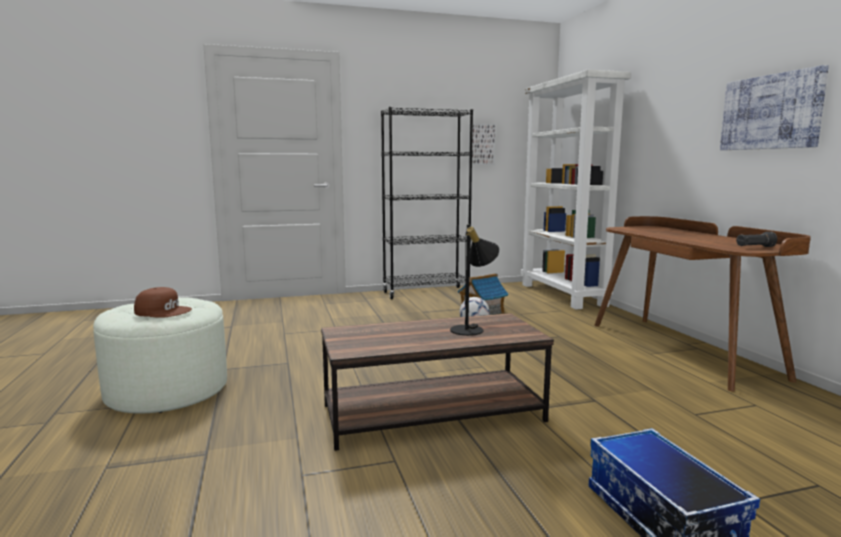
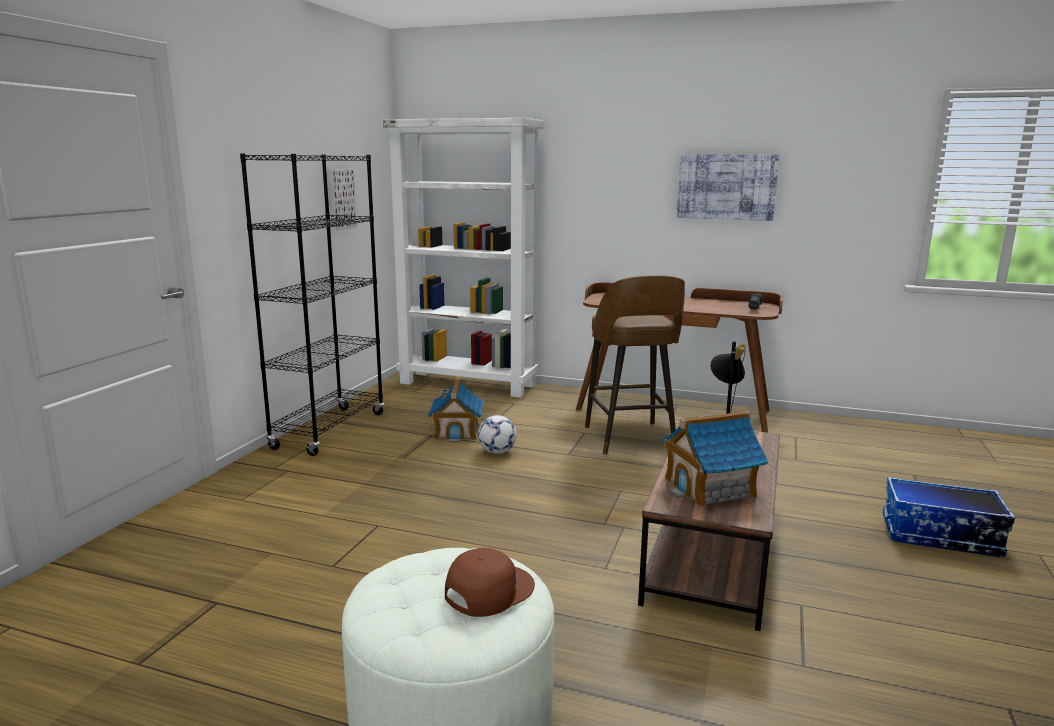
camera: 55 degrees left, 5 degrees up
(385, 336) = (710, 488): none -> toy house
(580, 350) = (630, 439): none -> brown stool

